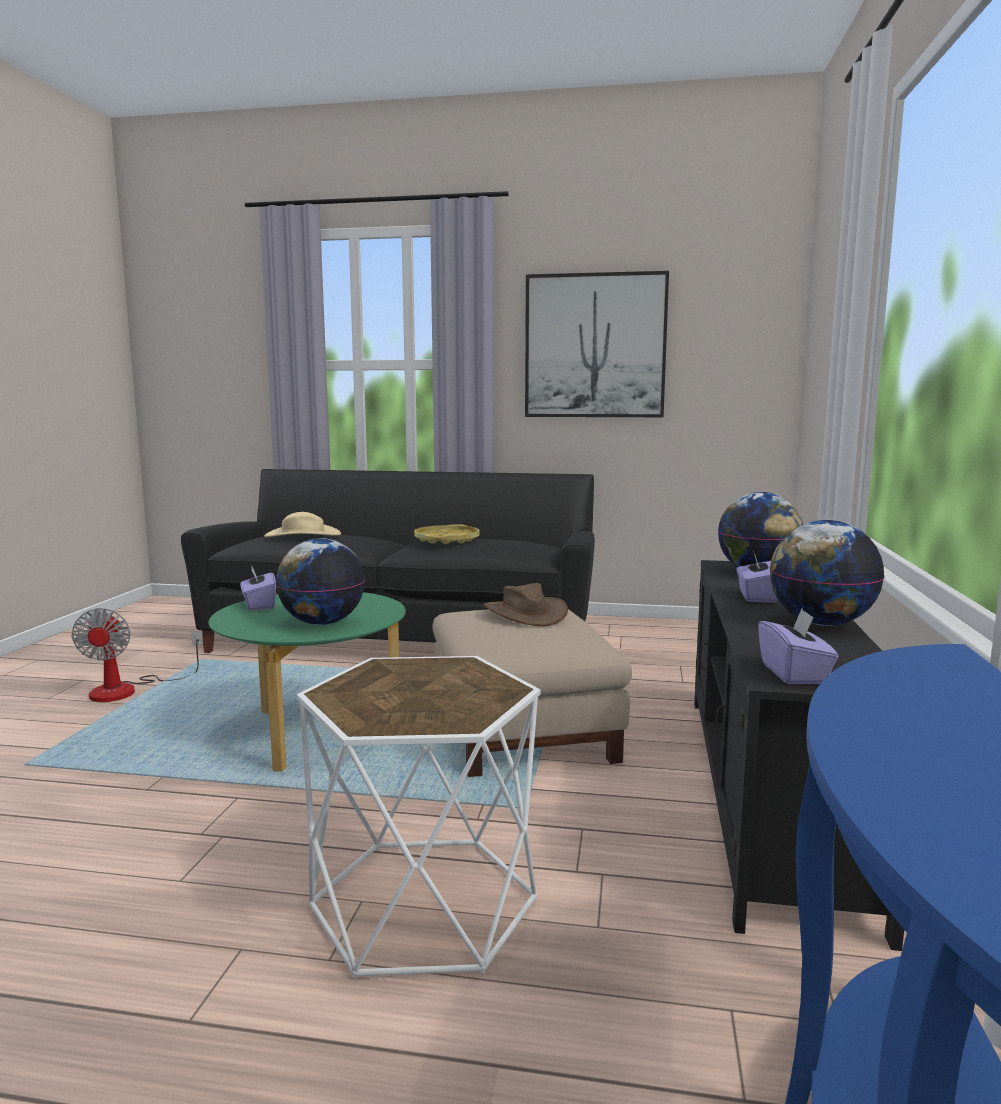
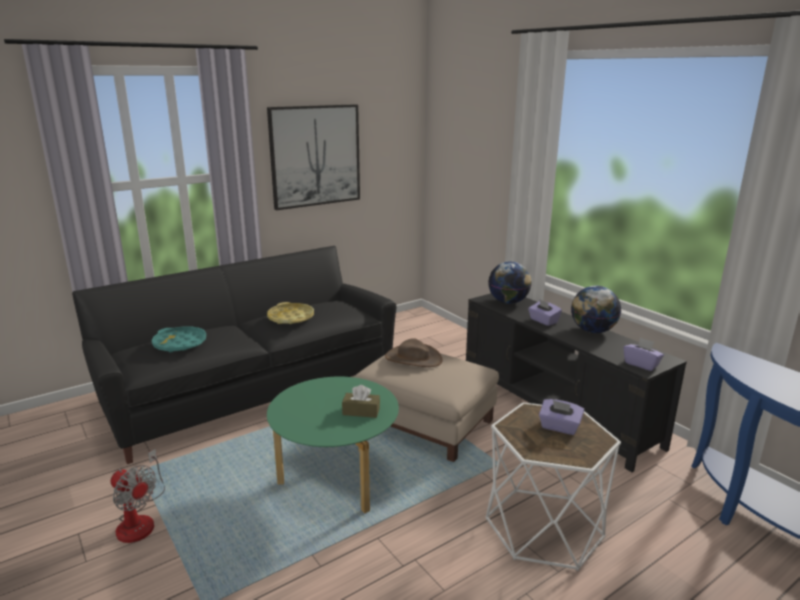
camera: 45 degrees left, 10 degrees up
(259, 605) = (288, 415): purple tissue box -> purple tissue box (559, 427)
(302, 535) = (180, 344): beige hat -> turquoise tray
(322, 623) = (361, 411): globe -> brown tissue box

